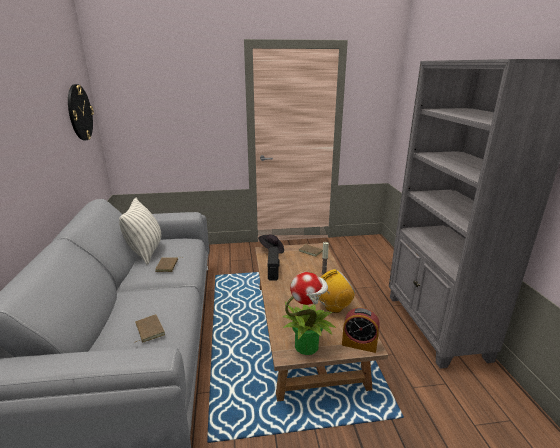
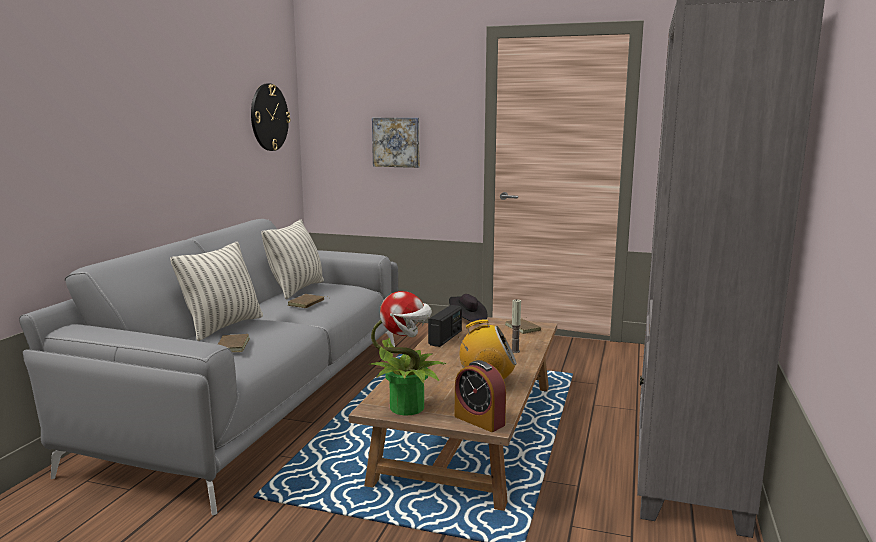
camera: 25 degrees right, 10 degrees down
(122, 308) = (223, 326): none -> pillow
(181, 124) = (396, 142): none -> picture

